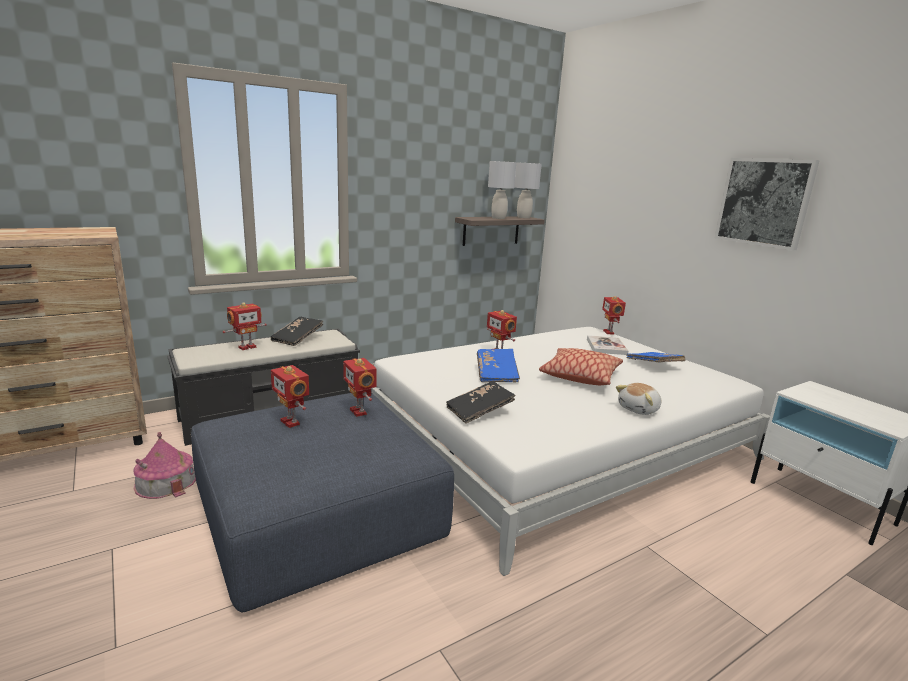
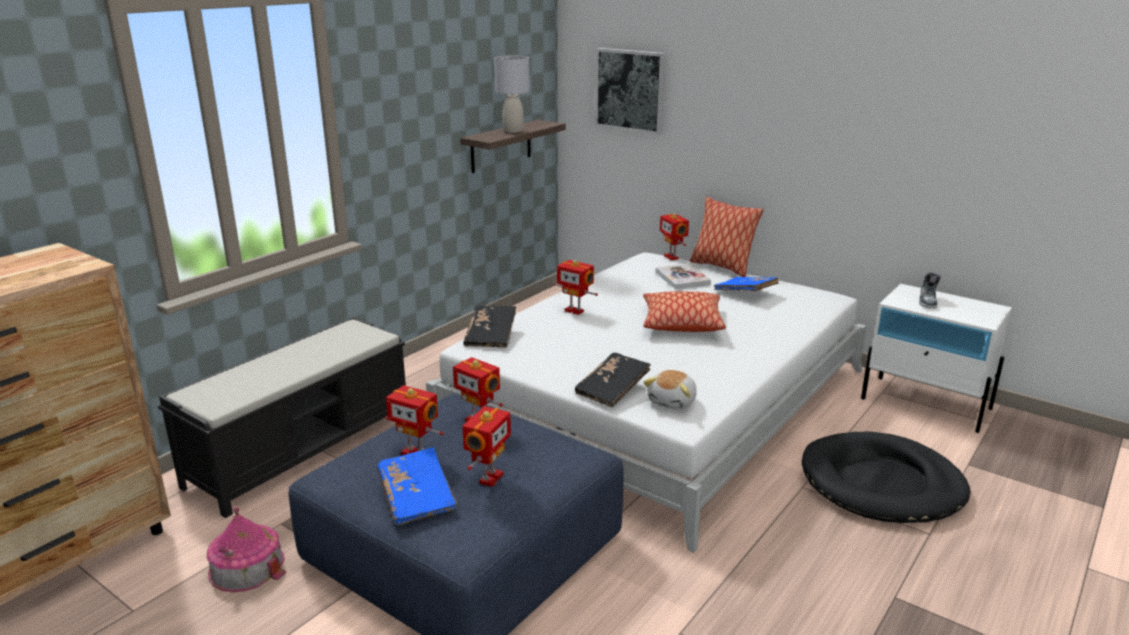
camera: 20 degrees left, 5 degrees up
(247, 347) = (265, 370): toy robot -> toy robot (489, 478)
(297, 339) = (318, 343): black book -> black book (491, 336)
(496, 374) = (595, 340): blue book -> blue book (417, 498)
(523, 217) = (538, 123): grey table lamp -> none
(639, 409) = (762, 350): plush toy -> plush toy (673, 401)
(647, 345) = (721, 267): none -> pillow
(734, 566) = (882, 483): none -> black dog bed
(764, 202) = (834, 98): picture -> picture (630, 90)
(832, 399) = (927, 301): none -> shoe

